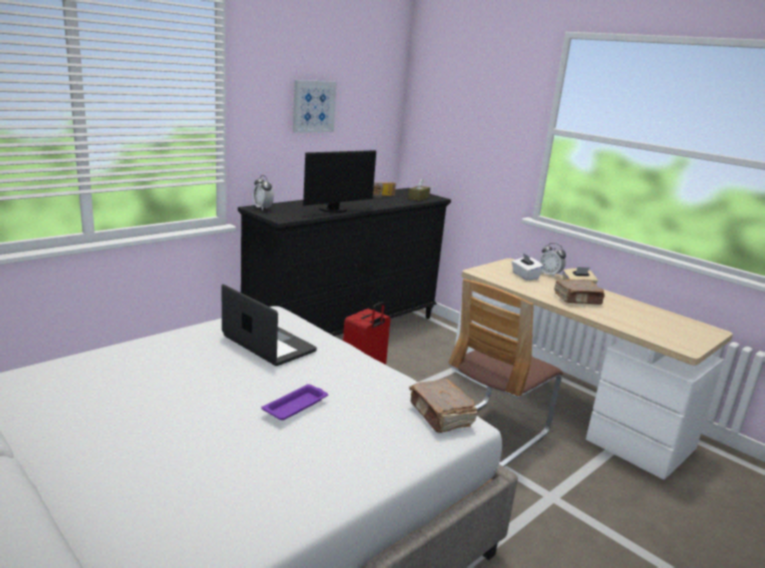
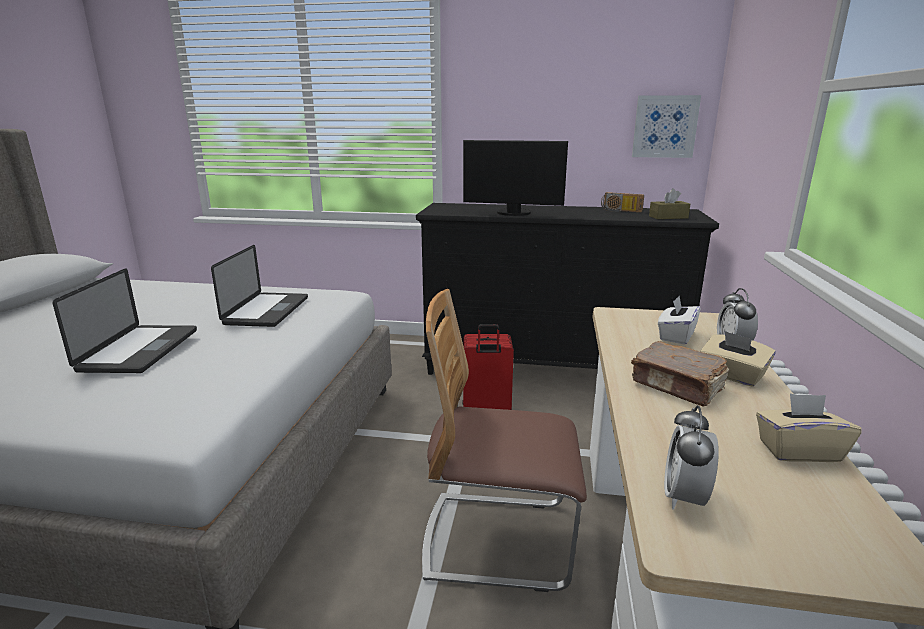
camera: 55 degrees right, 0 degrees up
(263, 208) = (448, 205): alarm clock -> alarm clock (684, 498)
(296, 405) = (140, 350): purple tray -> laptop
(313, 106) = (554, 99): picture -> picture (665, 126)
(441, 415) = (175, 411): brown book -> none
(644, 309) = (798, 450): none -> beige tissue box

